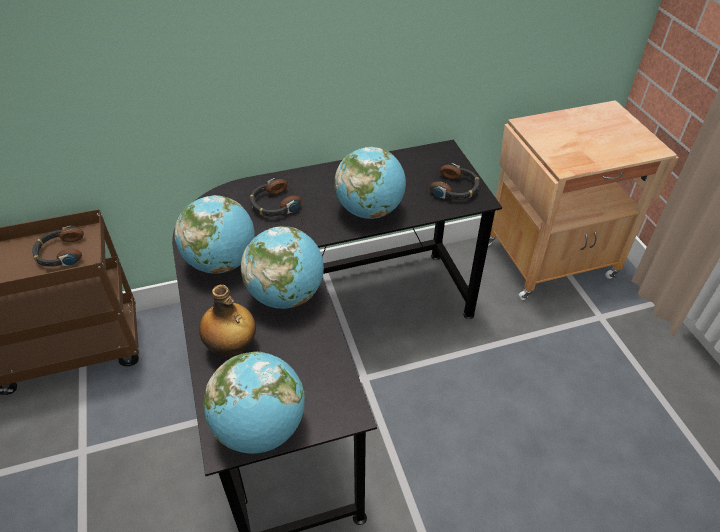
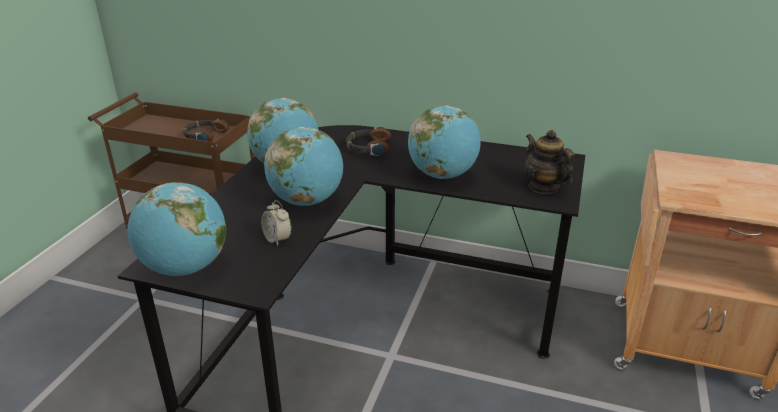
camera: 35 degrees right, 15 degrees down
(232, 348) = (229, 215): bottle -> none
(307, 351) = (277, 239): none -> alarm clock
(455, 189) = (543, 187): headphones -> teapot

